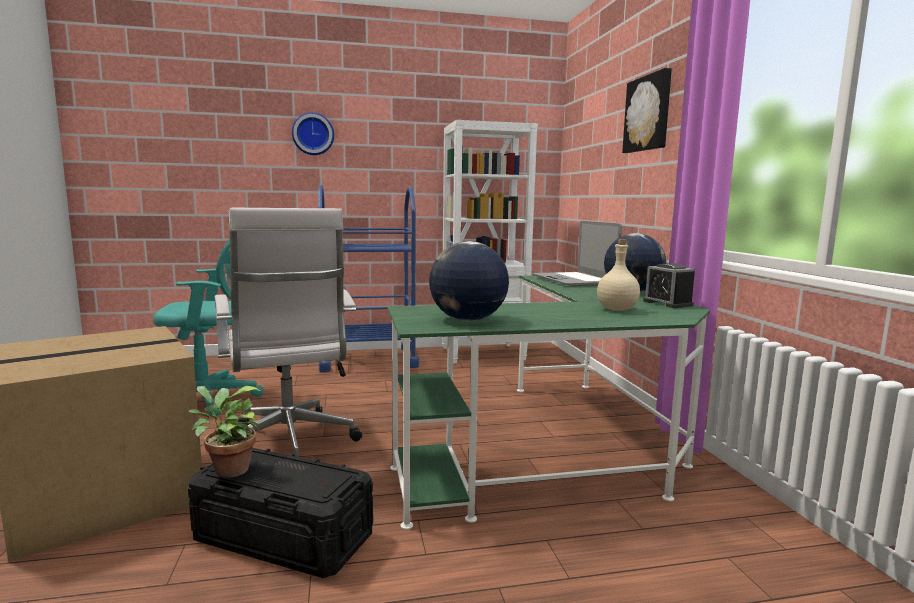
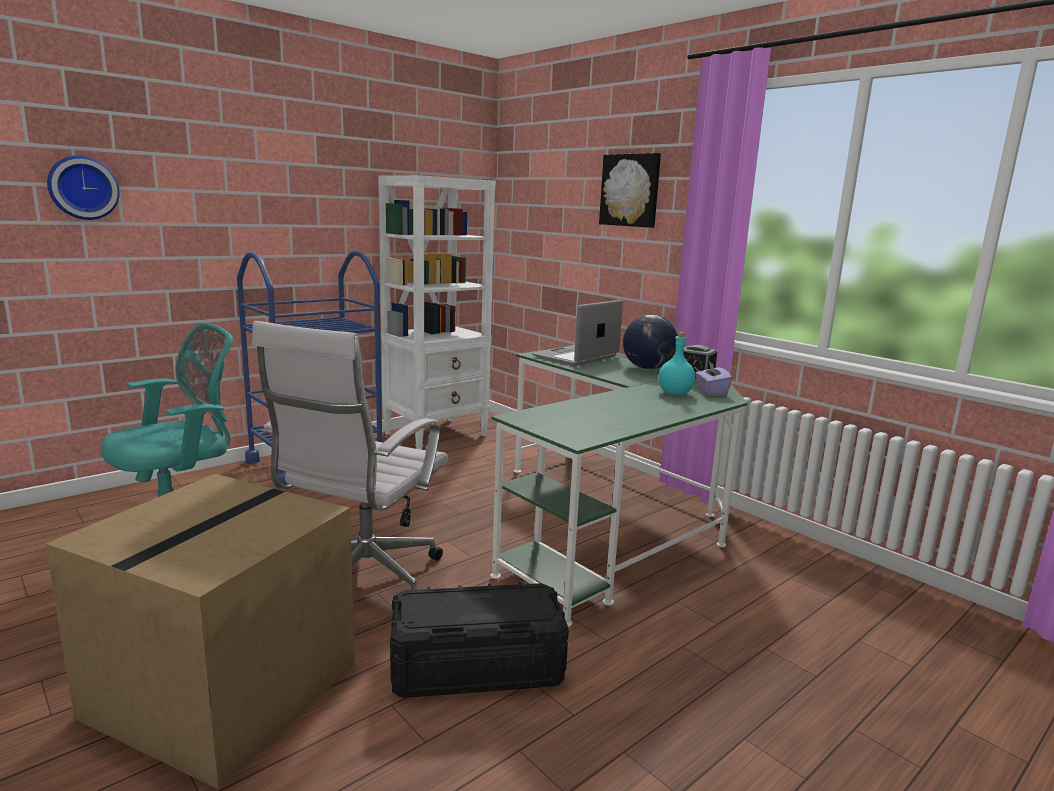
camera: 30 degrees left, 5 degrees up
(228, 469) = (427, 616): potted plant -> none
(290, 445) = (361, 581): white office chair -> white office chair turned 75 degrees clockwise
(313, 134) = (219, 180): wall clock -> wall clock (83, 188)
(467, 320) = (595, 424): globe -> none
(574, 280) = (576, 357): laptop -> laptop turned 90 degrees clockwise
(617, 310) = (675, 393): beige bottle -> turquoise bottle
(666, 312) = (711, 392): none -> purple tissue box

